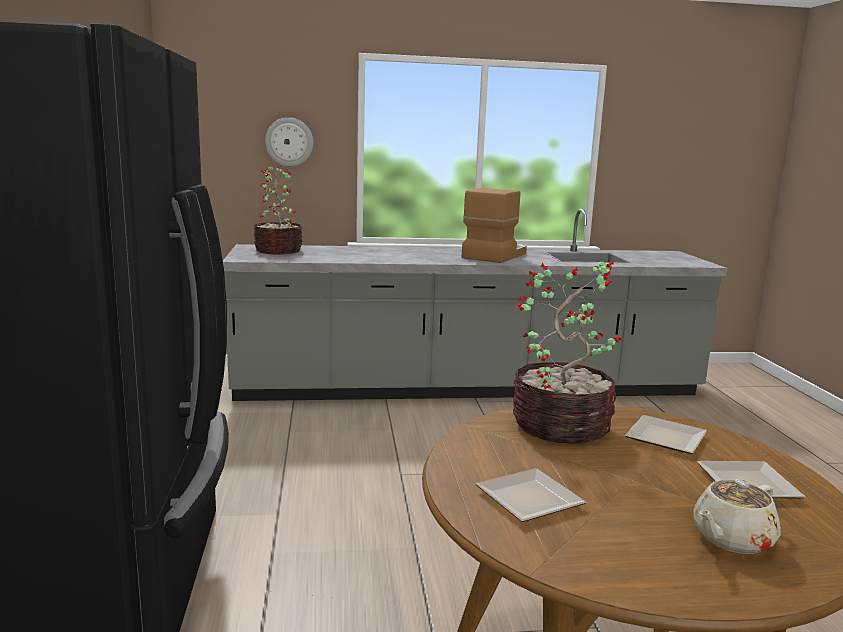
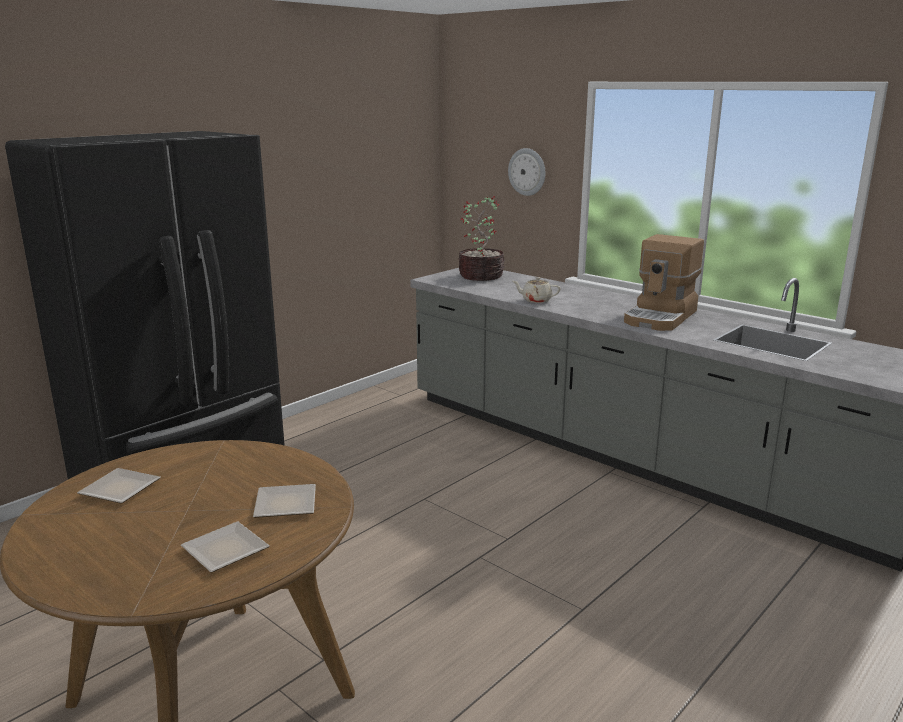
camera: 50 degrees right, 5 degrees up
(494, 255) = (661, 317): coffee machine -> coffee machine turned 135 degrees clockwise
(562, 425) = (263, 467): potted plant -> none
(731, 539) = (120, 560): beige teapot -> beige teapot (536, 300)

